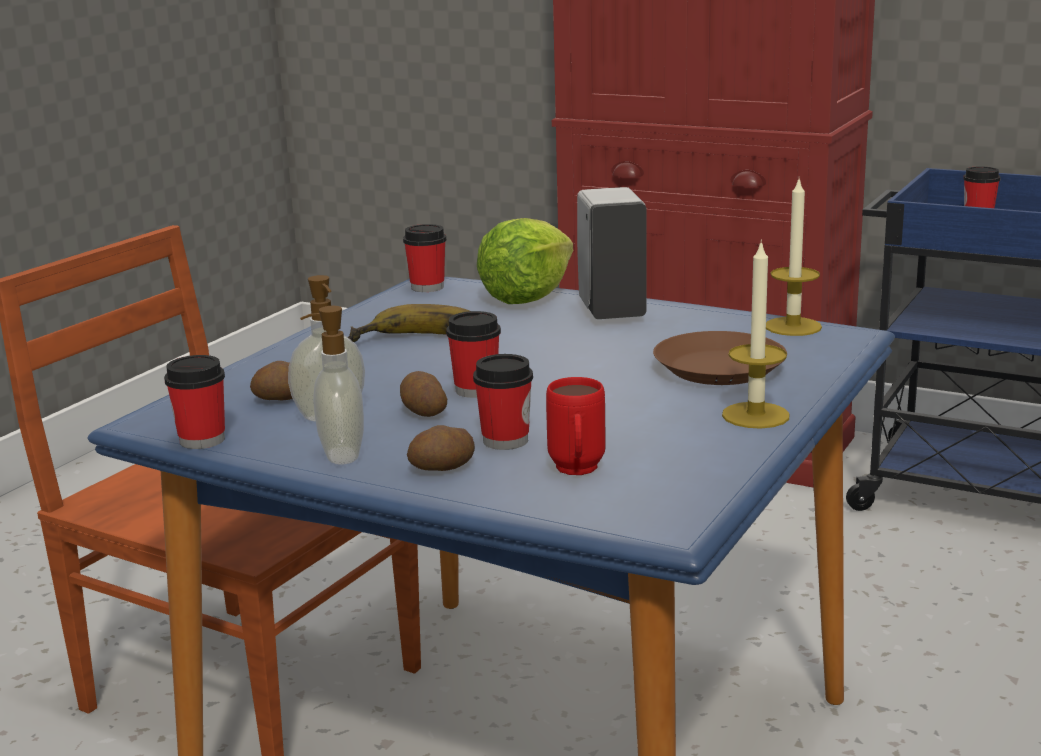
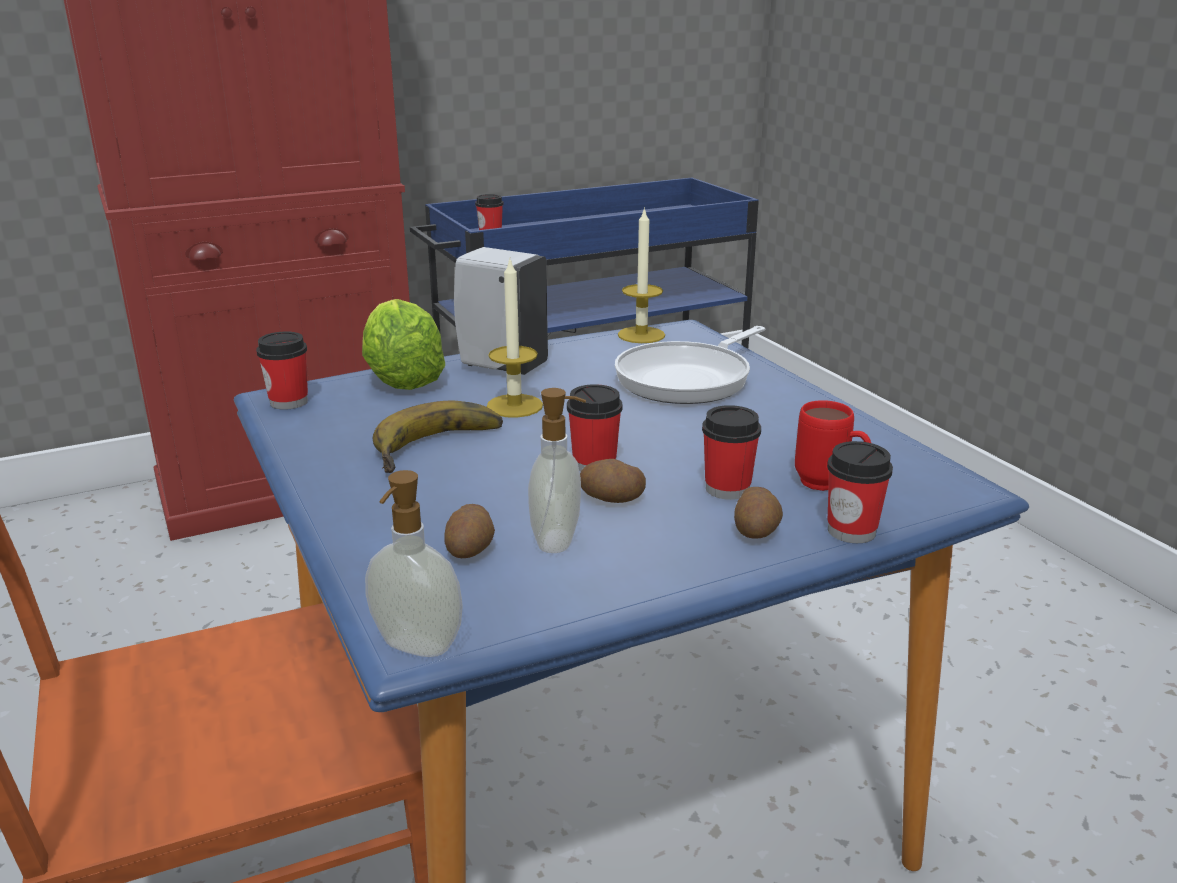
camera: 55 degrees left, 5 degrees up
(202, 440) = (520, 624): cup -> cup (851, 531)
(339, 456) = (666, 565): soap dispenser -> soap dispenser (415, 646)
(720, 369) = (688, 379): brown plate -> frying pan
(755, 415) = (793, 399): candle -> candle (514, 406)

